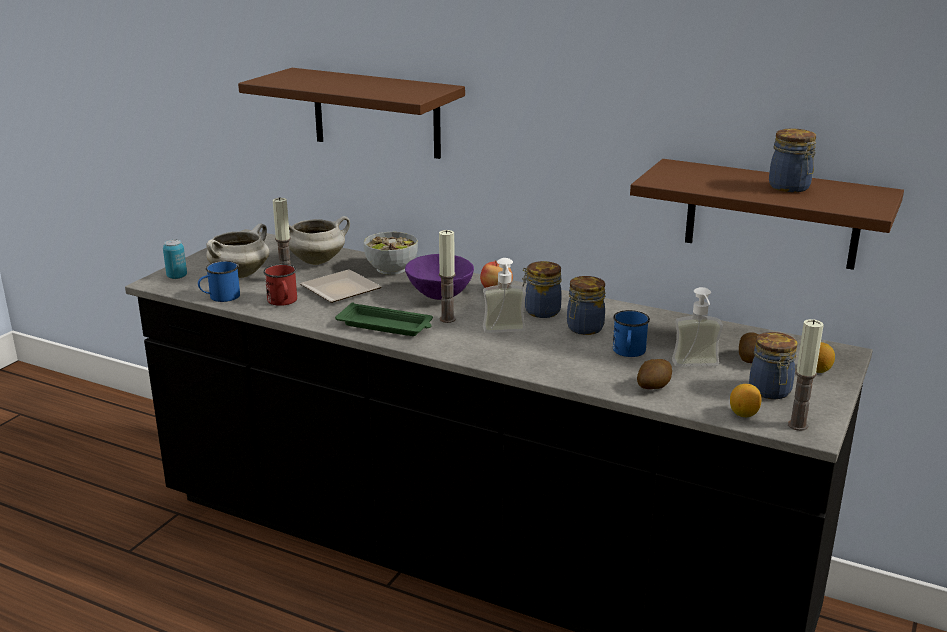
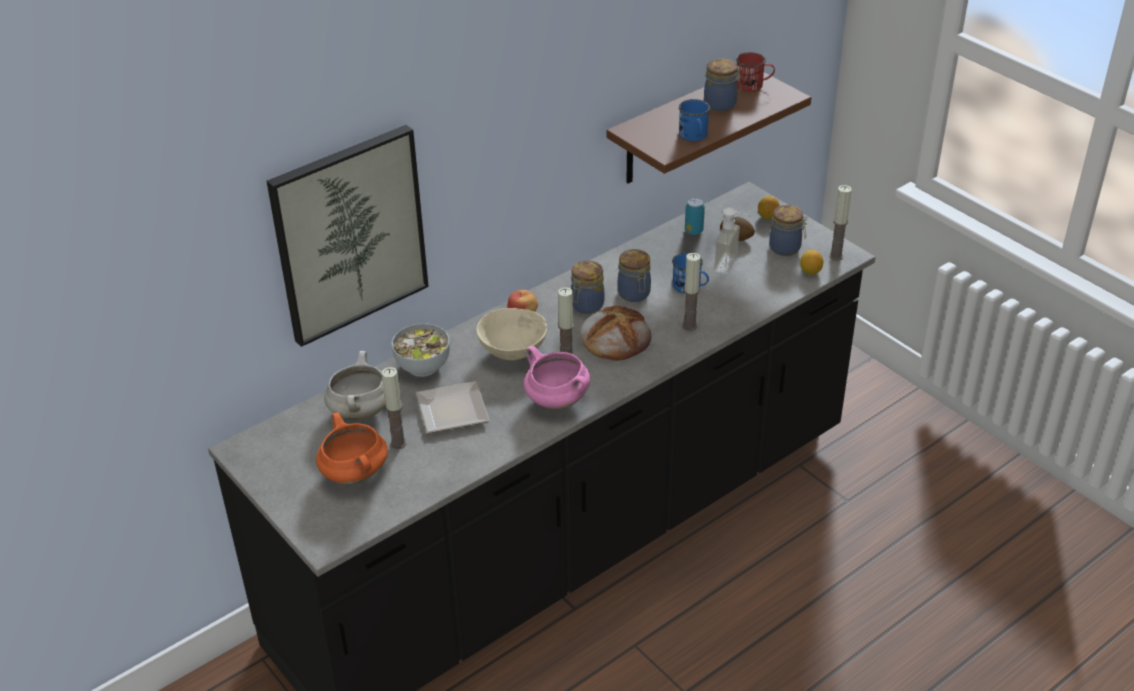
camera: 65 degrees left, 15 degrees up
(177, 276) = (323, 524): can -> can (693, 231)
(220, 297) = (409, 498): blue mug -> blue mug (694, 136)
(240, 274) = (353, 473): white cooking pot -> orange cooking pot
(283, 302) = (453, 455): red mug -> red mug (753, 85)
(376, 113) = (349, 234): brown shelf -> picture
(386, 325) = (556, 400): green tray -> pink cooking pot
(439, 296) = (512, 353): purple bowl -> beige bowl
(505, 333) = (615, 337): soap dispenser -> bread
(561, 364) = (690, 326): none -> candle
(653, 387) = (751, 295): potato -> none

